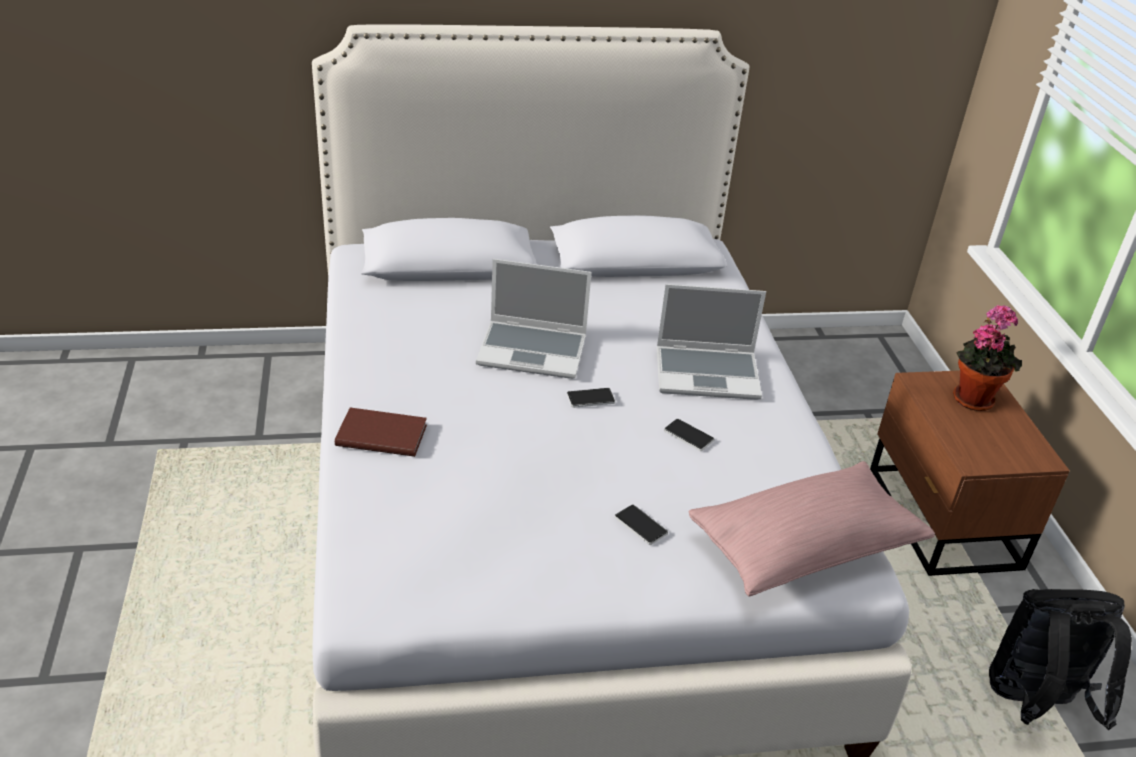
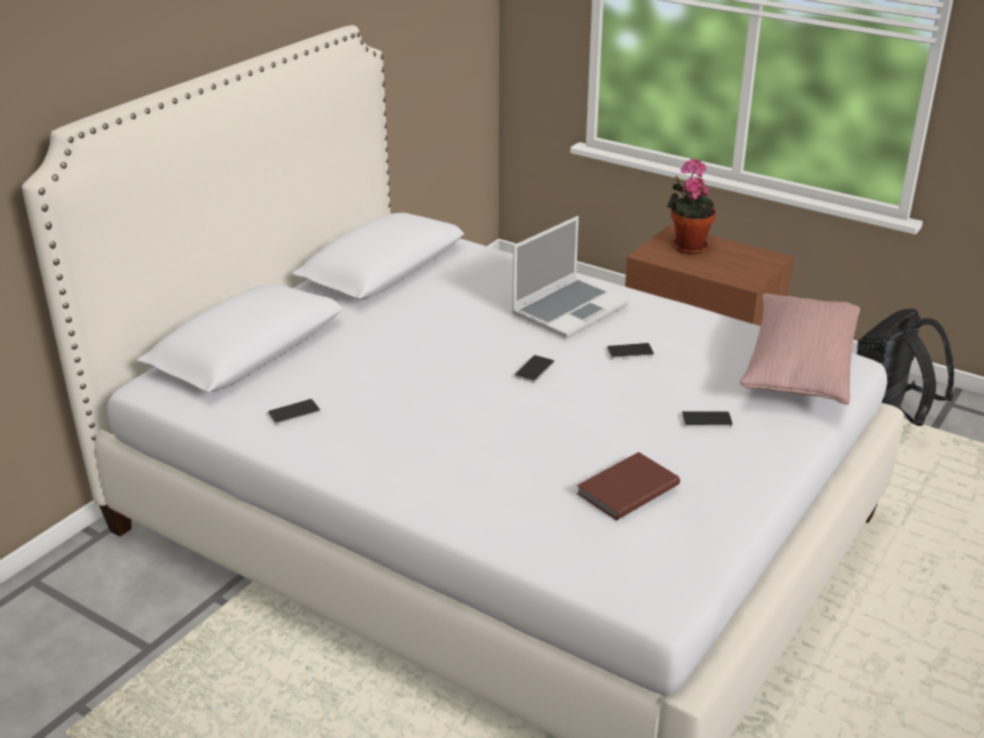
camera: 45 degrees left, 5 degrees down
(381, 434) = (446, 490): brown book -> brown book (625, 489)
(395, 322) = (294, 413): none -> phone
(533, 351) = (437, 365): laptop -> none

